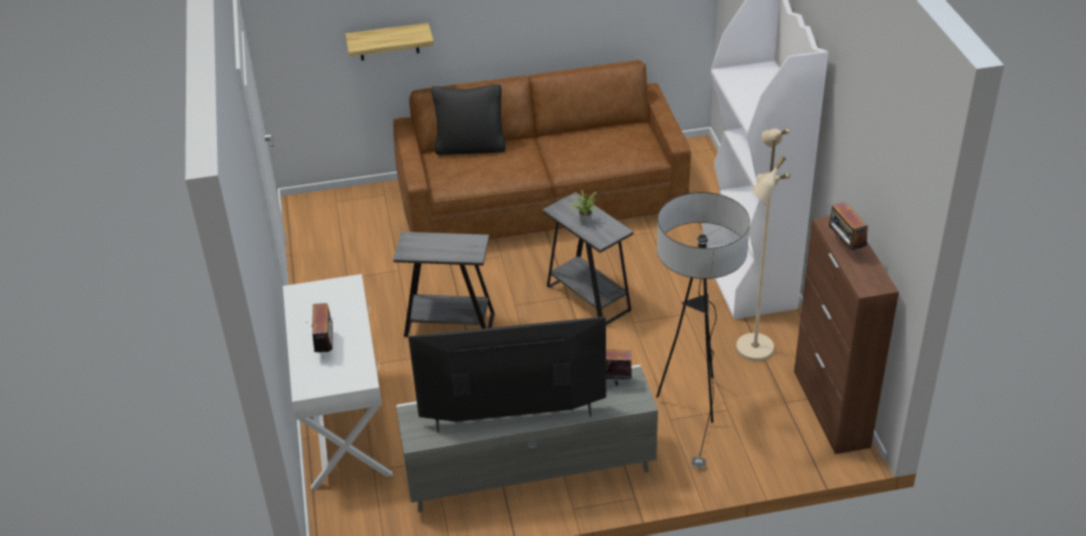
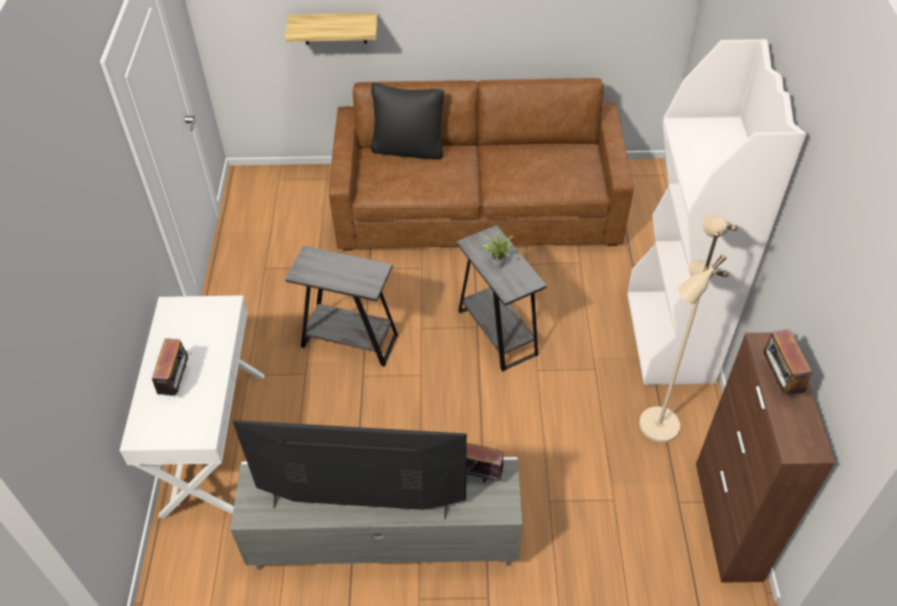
camera: 10 degrees right, 10 degrees up
(694, 405) = (578, 487): floor lamp -> none

